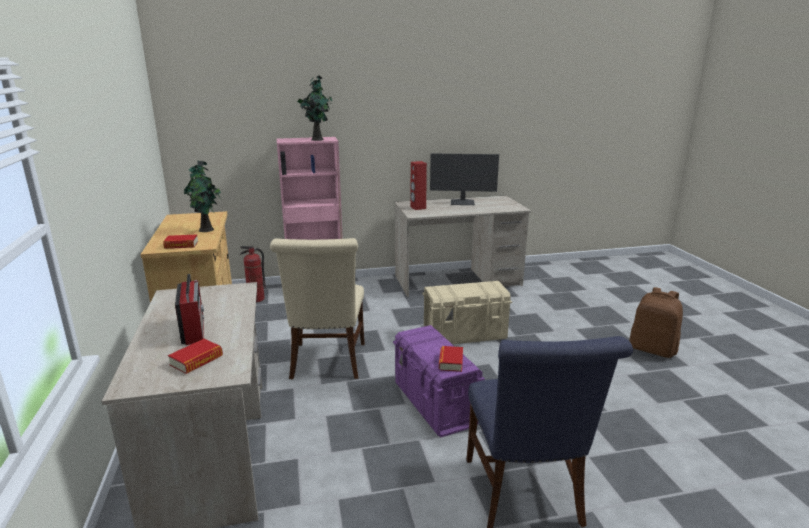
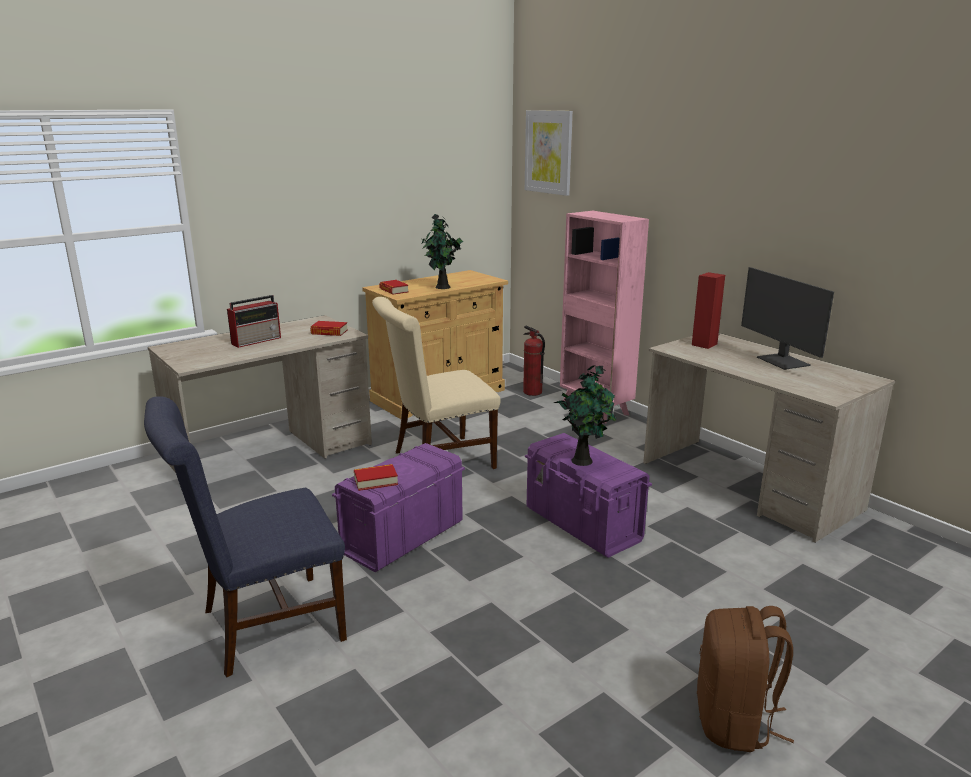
camera: 65 degrees right, 0 degrees up
(196, 360) = (207, 353): book -> book (329, 332)
(207, 95) = (548, 152): none -> picture
(317, 139) = (612, 217): potted plant -> potted plant (583, 460)
(465, 335) = (583, 525): beige storage box -> purple storage box

